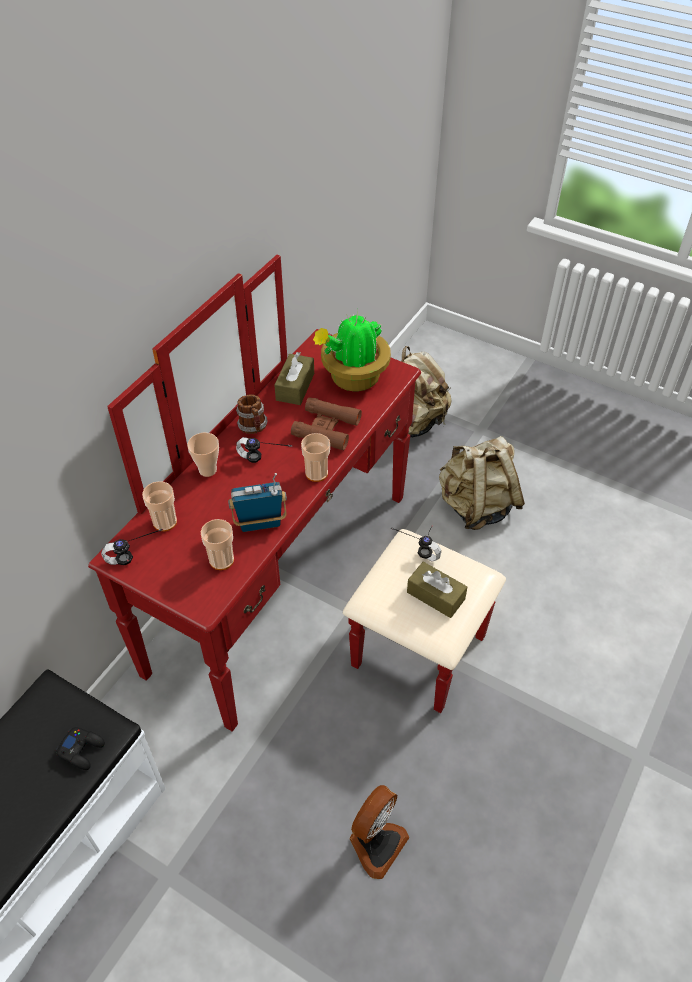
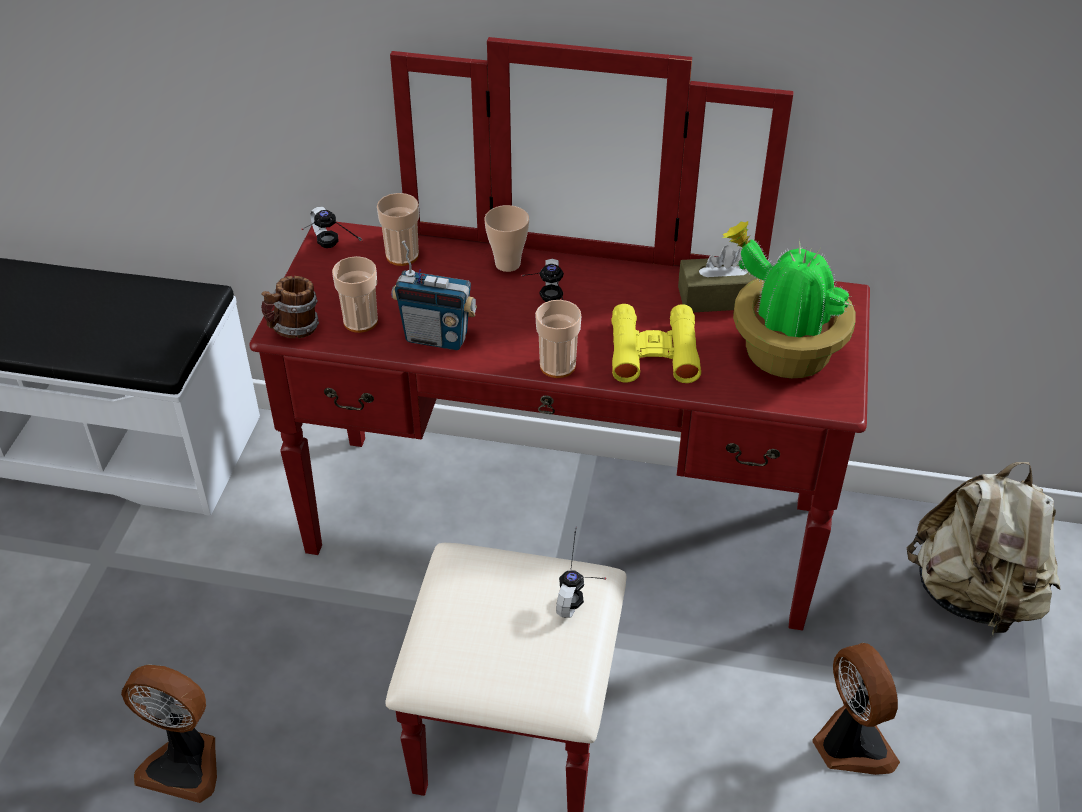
camera: 70 degrees right, 5 degrees down
(82, 750) = (132, 348): black game controller -> none
(254, 428) = (610, 281): mug -> mug (293, 330)
(260, 524) = (437, 337): radio -> radio turned 135 degrees clockwise
(326, 428) = (653, 352): brown binoculars -> yellow binoculars
(435, 596) = (495, 636): brown tissue box -> none
(476, 506) = (850, 744): beige backpack -> fan

